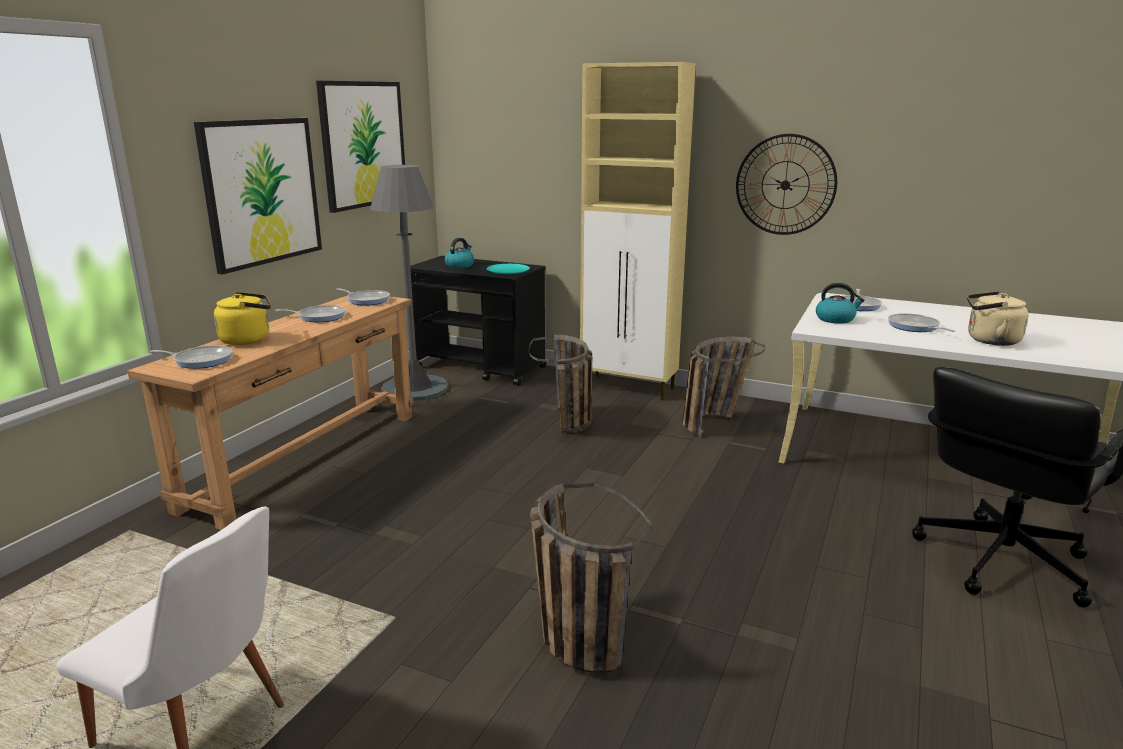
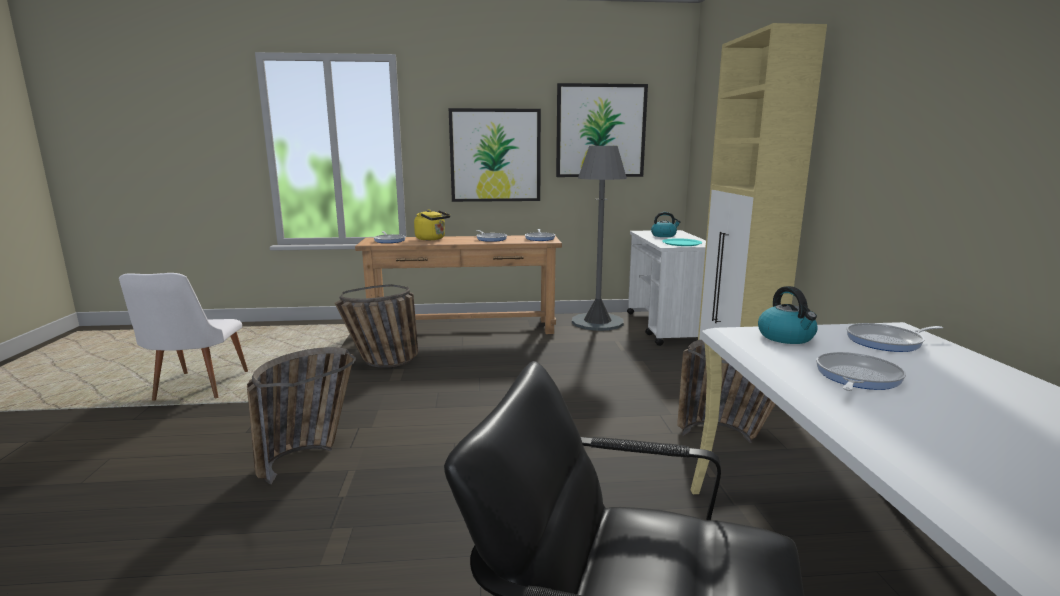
camera: 60 degrees right, 5 degrees down
(481, 368) = (666, 327): black cart -> white cart
(569, 426) = (616, 379): basket -> basket (382, 363)
(785, 185) = (894, 167): wall clock -> none
(989, 340) = (905, 430): beige kettle -> none

